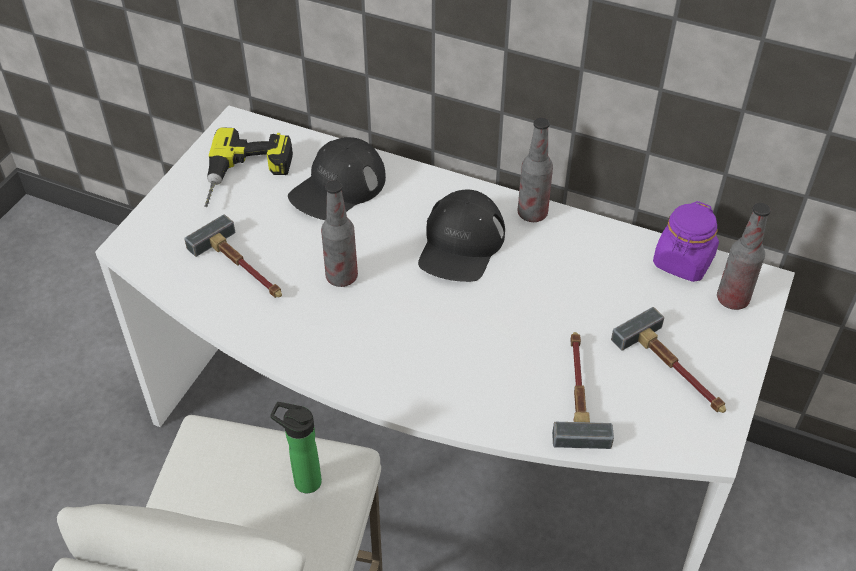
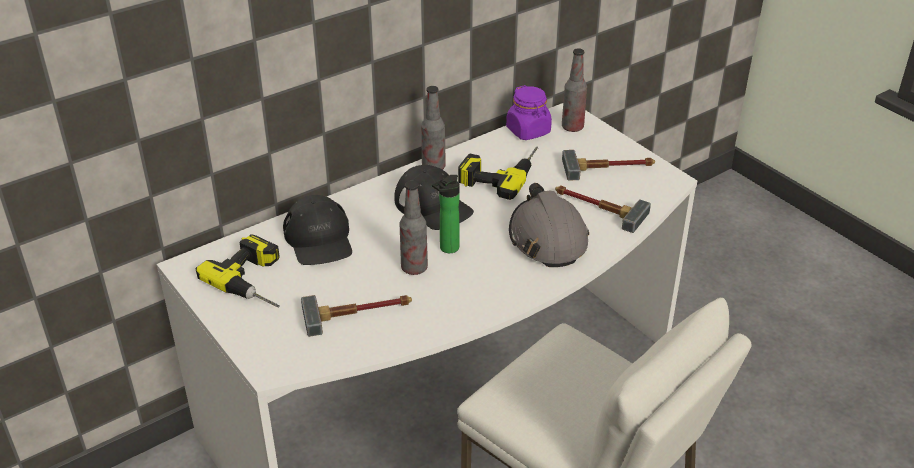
camera: 60 degrees left, 10 degrees down
(303, 480) = (570, 360): bottle -> bottle (447, 249)
(477, 367) = (547, 238): none -> grey hard hat
(572, 271) = (499, 172): none -> power drill

